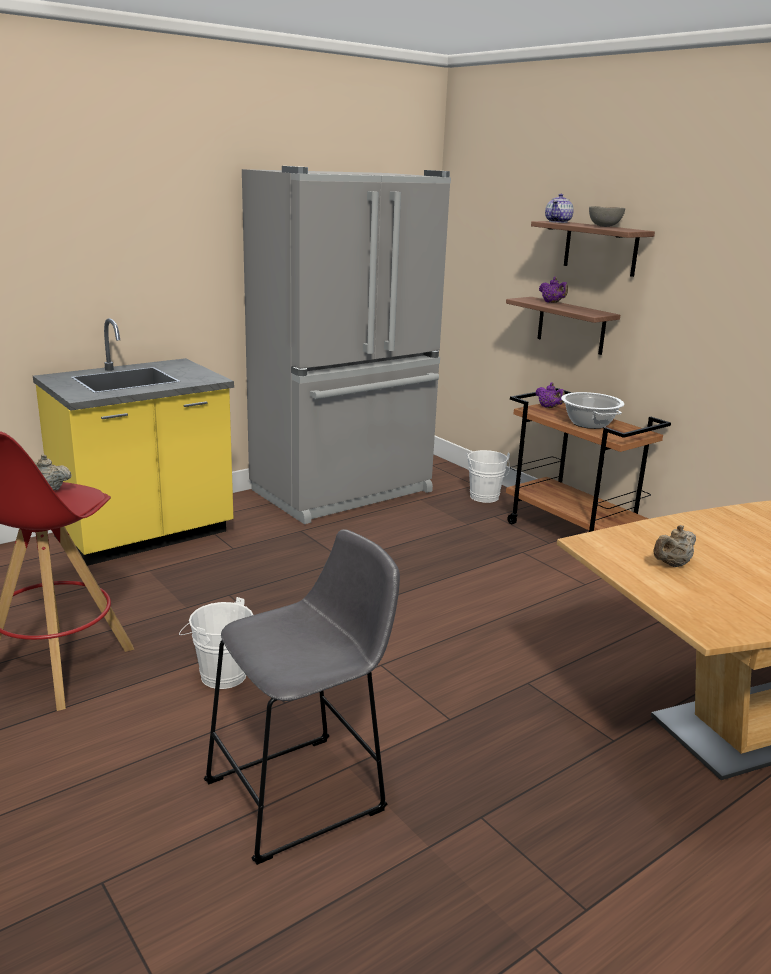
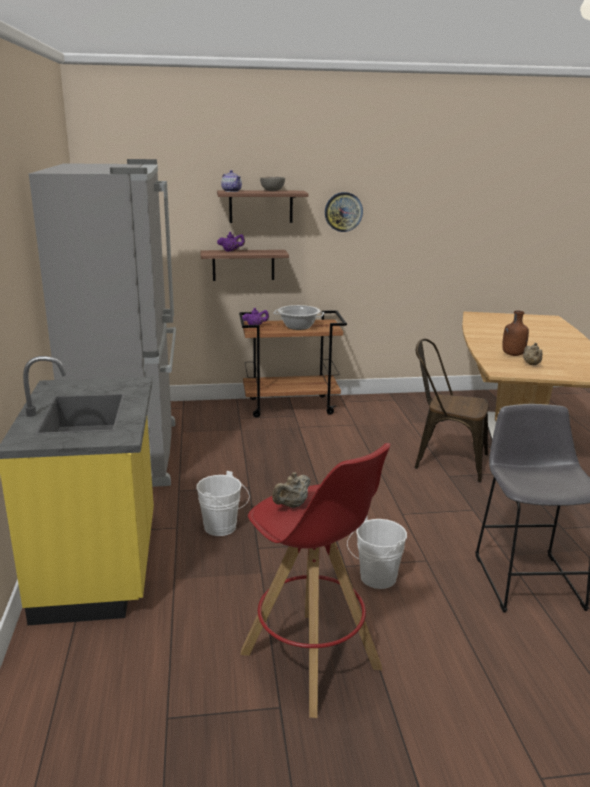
camera: 60 degrees left, 0 degrees up
(485, 498) = (208, 412): white bucket -> white bucket (223, 528)
(571, 671) = (444, 460): none -> brown chair
(697, 546) = (512, 354): none -> brown bottle
(703, 271) = (343, 212): none -> wall clock

